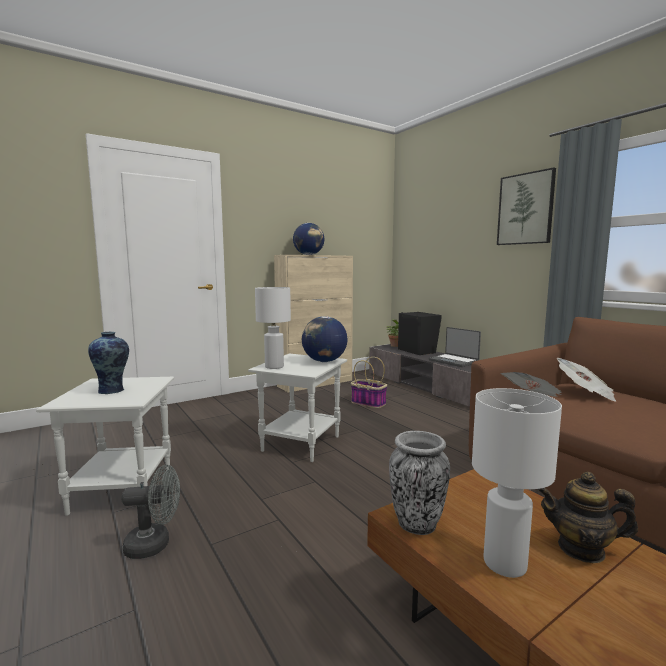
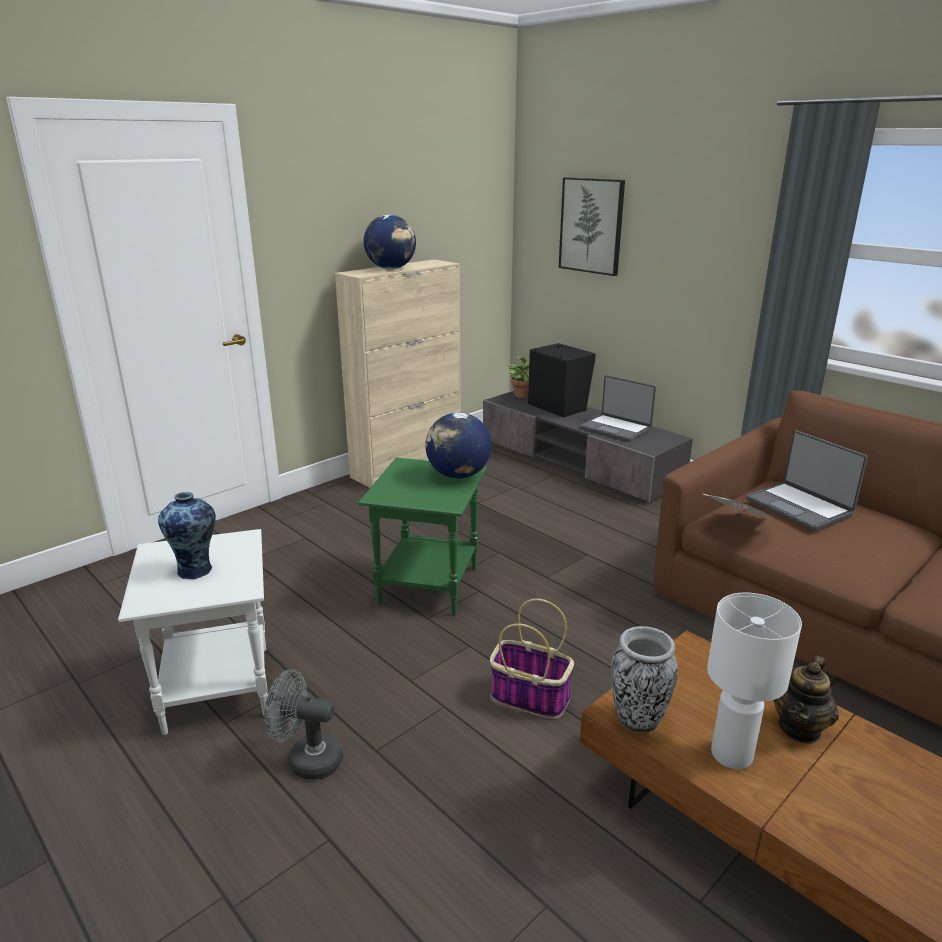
camera: 10 degrees left, 15 degrees up
(155, 544) = (307, 759): grey fan -> grey fan turned 150 degrees counterclockwise
(275, 367) = (394, 494): white table lamp -> none
(301, 443) = (429, 585): white side table -> green side table
(367, 403) = (497, 501): basket -> basket (528, 697)
(525, 209) = (732, 207): picture -> picture (591, 226)
(581, 549) = (800, 728): teapot -> teapot turned 60 degrees counterclockwise
(585, 393) = (799, 507): newspaper -> laptop

